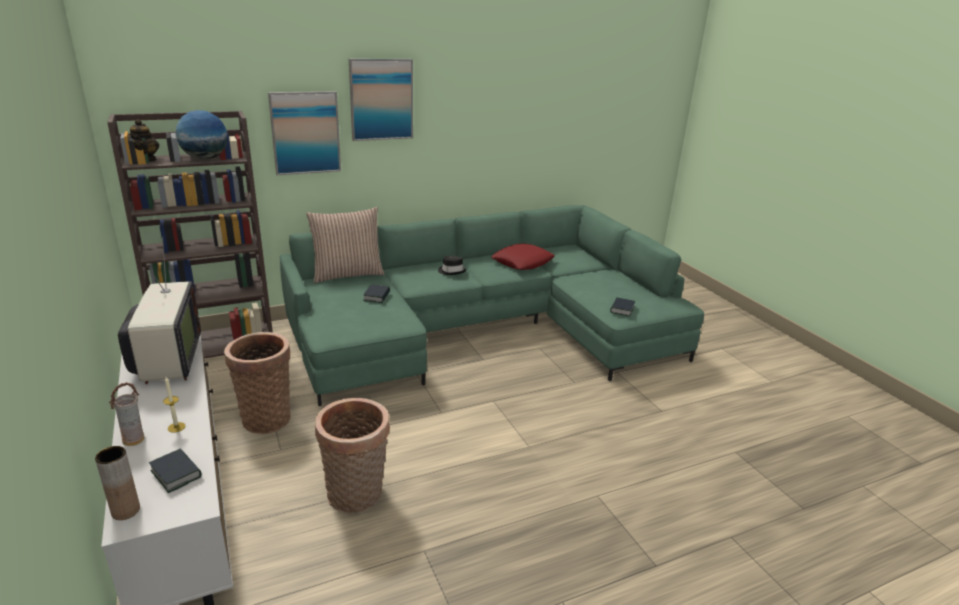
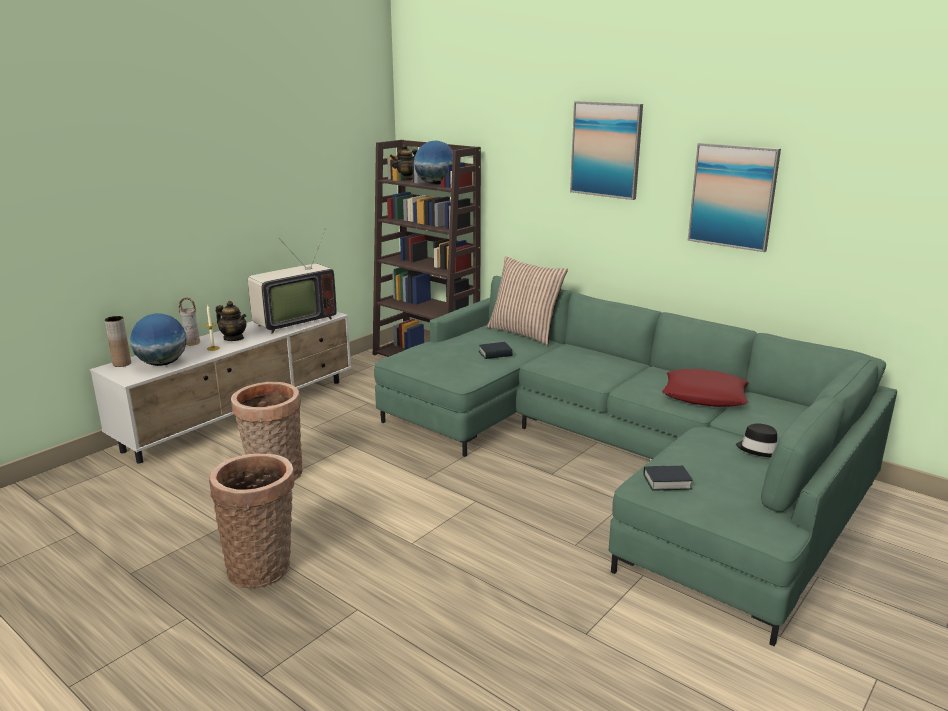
camera: 65 degrees right, 5 degrees down
(163, 407) = (234, 338): none -> teapot
(176, 474) = (162, 363): book -> globe
(266, 417) = (347, 409): basket -> basket (262, 566)
(305, 133) = (531, 176): picture -> picture (733, 196)
(451, 271) = (607, 368): black hat -> black hat (759, 449)

